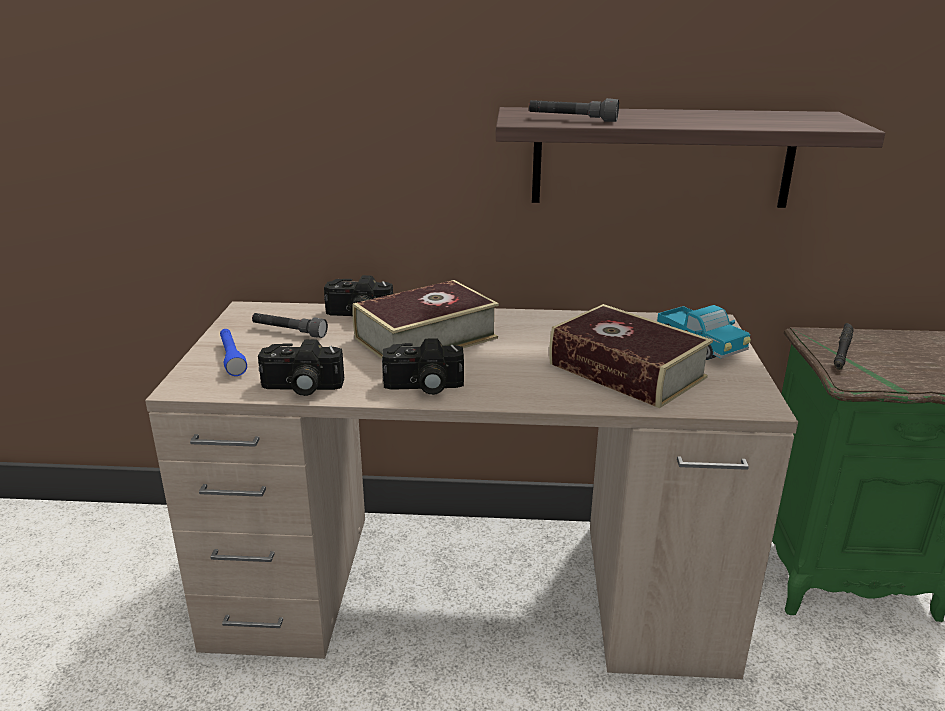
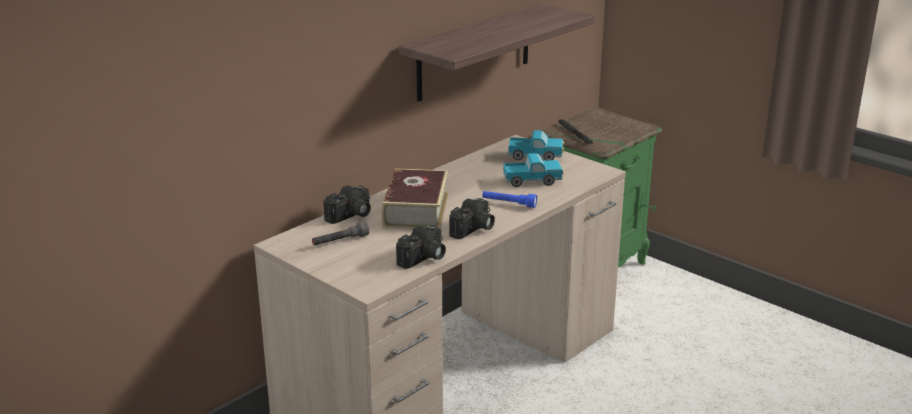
camera: 50 degrees left, 0 degrees up
(232, 358) = (351, 267): blue flashlight -> blue flashlight (509, 204)
(572, 119) = (468, 45): grey flashlight -> none
(626, 371) = (532, 181): book -> toy truck

